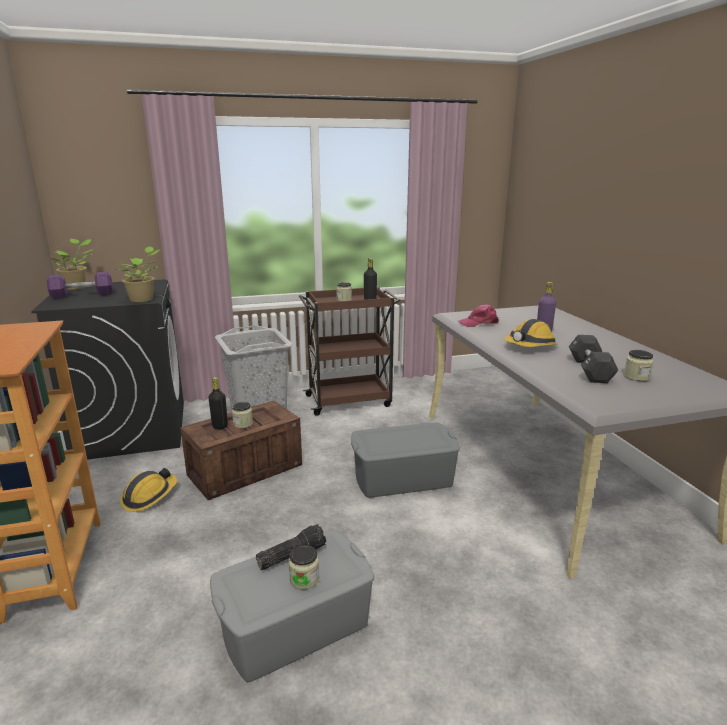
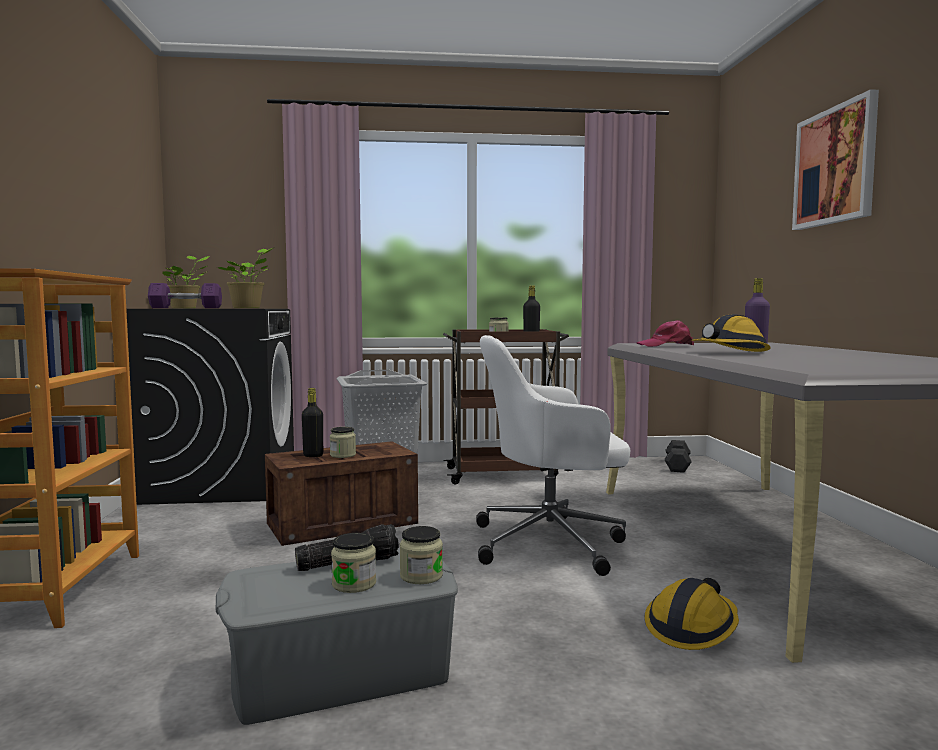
camera: 10 degrees right, 15 degrees down
(149, 496) = (211, 537): hard hat -> hard hat (692, 627)
(402, 477) = (552, 543): grey storage box -> white office chair
(590, 370) = (812, 360): black dumbbell -> black dumbbell (677, 466)
(607, 184) = (835, 166): none -> picture
(636, 377) = (884, 363): jar -> jar (421, 576)

